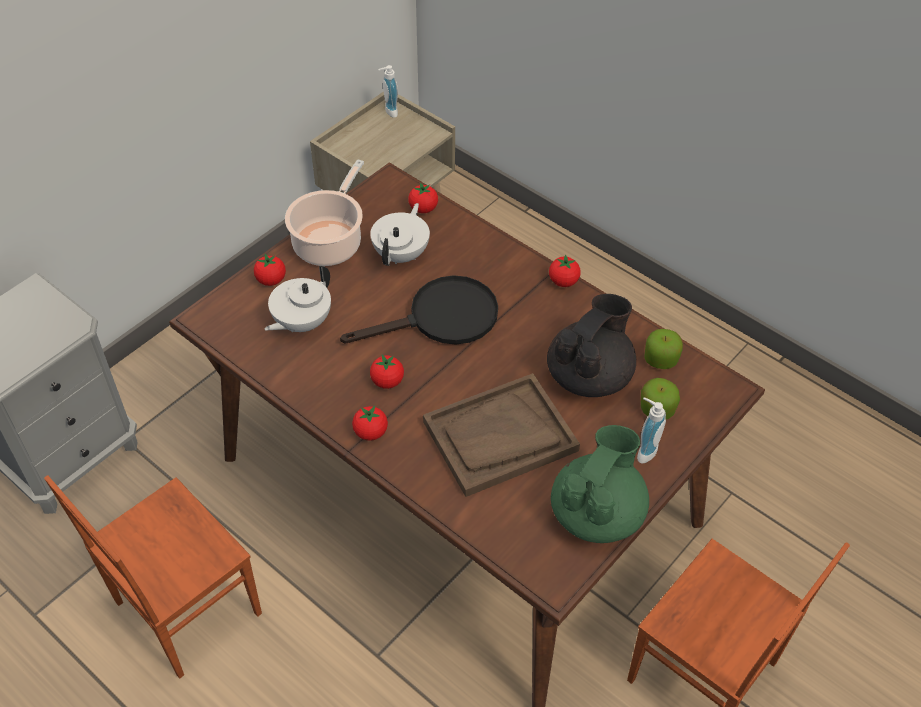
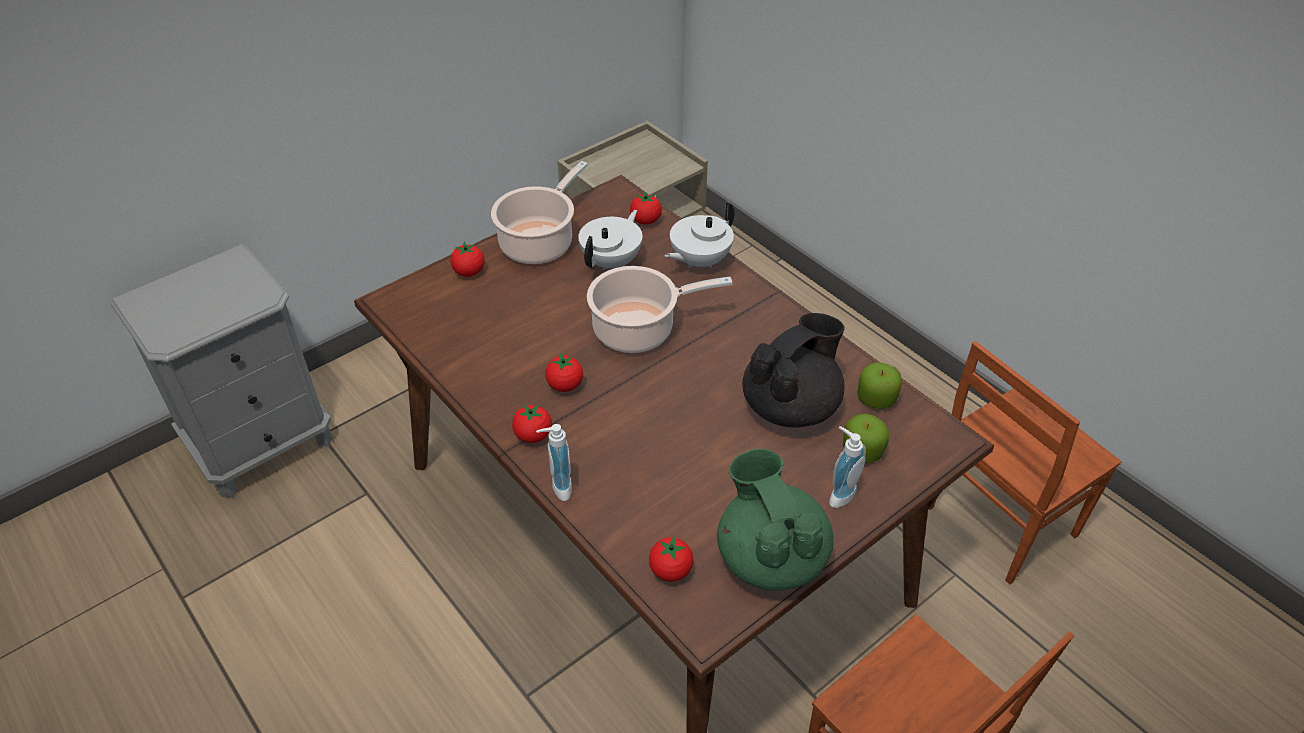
camera: 10 degrees right, 5 degrees down
(185, 608) = (335, 613): brown chair -> brown chair (997, 521)
(301, 322) = (489, 316): white teapot -> white teapot (699, 261)
(389, 112) = (644, 142): soap dispenser -> soap dispenser (557, 487)
(441, 319) = (639, 329): black frying pan -> cooking pot
(500, 437) = (675, 458): brown tray -> none
(563, 281) = (781, 306): tomato -> tomato (670, 570)
(597, 513) = (770, 556): green teapot -> green teapot turned 60 degrees counterclockwise

